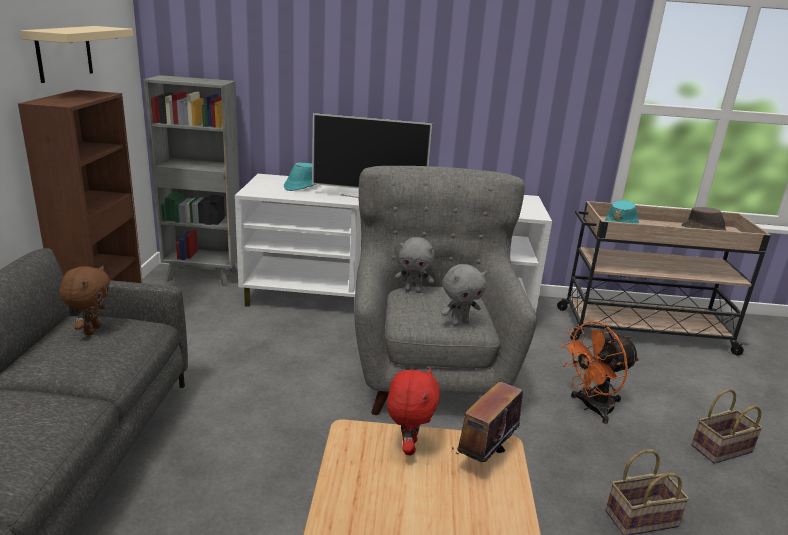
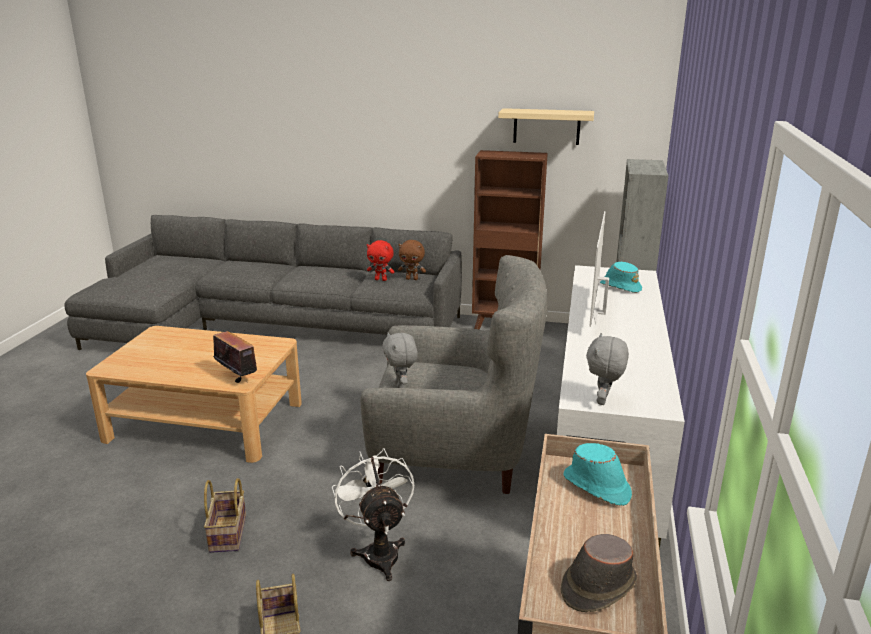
camera: 100 degrees right, 0 degrees up
(408, 447) = (260, 356): red plush toy -> red plush toy (381, 279)
(413, 291) = (472, 374): grey plush toy -> grey plush toy (603, 401)
(591, 408) = (379, 551): orange fan -> white fan

